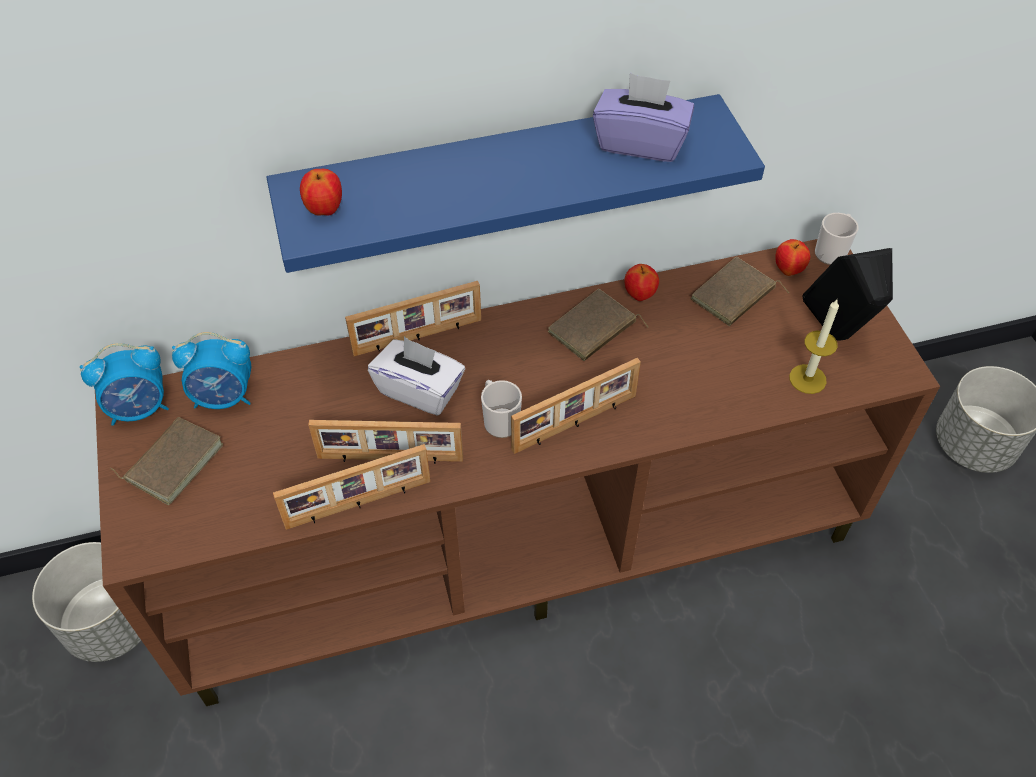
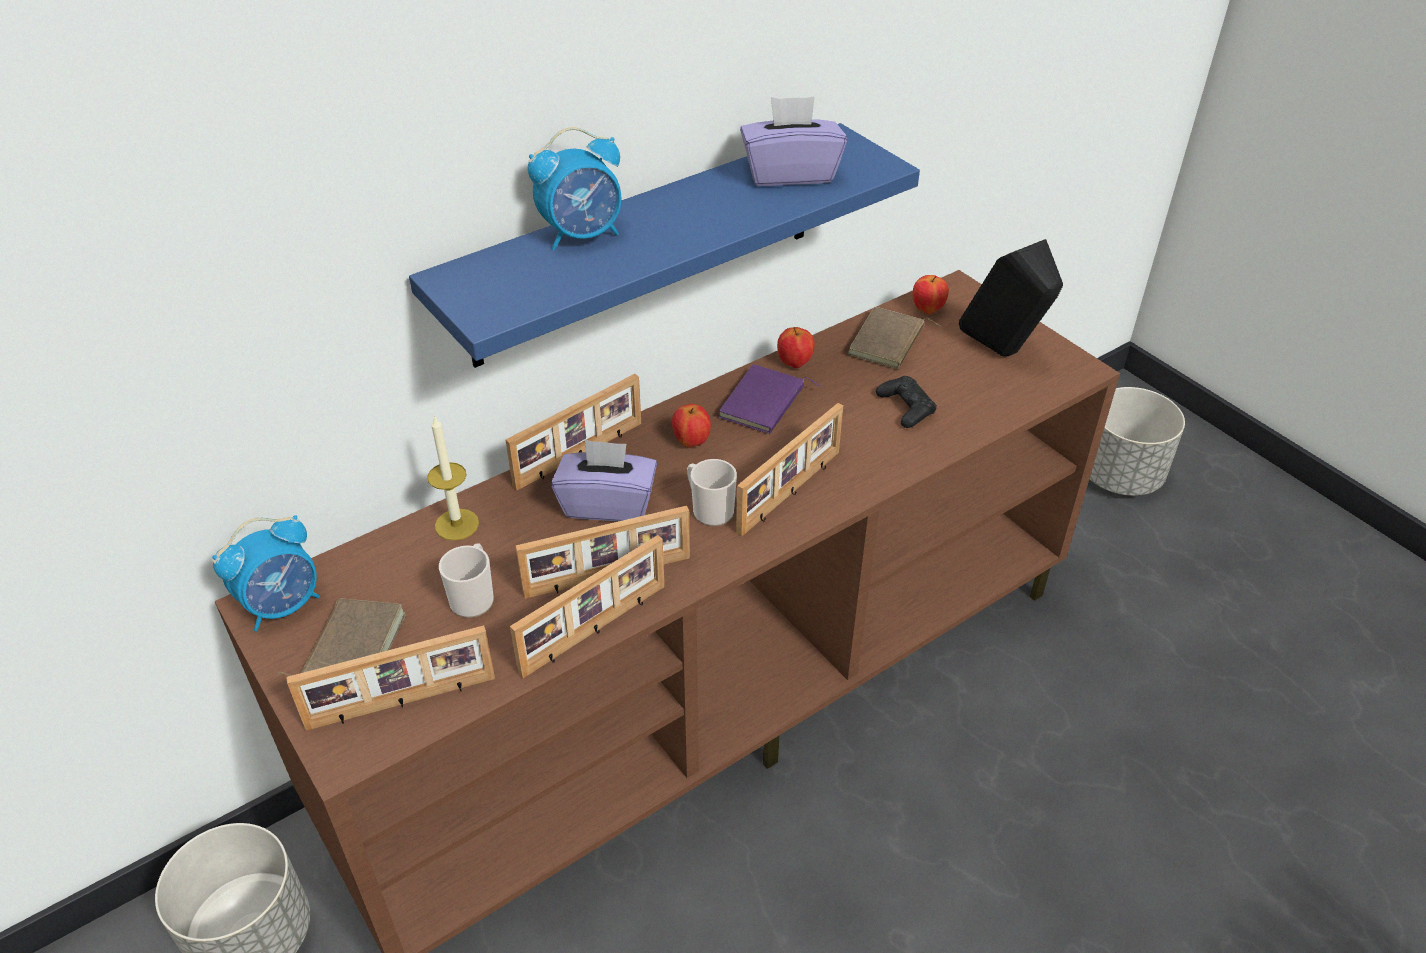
camera: 20 degrees left, 10 degrees down
(189, 522) = (402, 703): none -> picture frame
(224, 397) = (383, 567): alarm clock -> alarm clock (582, 235)
(325, 210) = (494, 291): apple -> apple (691, 442)
(420, 390) = (608, 504): white tissue box -> purple tissue box
(593, 330) = (764, 404): brown book -> purple book
(717, 367) = (906, 407): none -> black game controller
(807, 379) = (997, 396): candle -> candle (457, 524)
(832, 251) = (959, 285): mug -> mug (474, 597)

